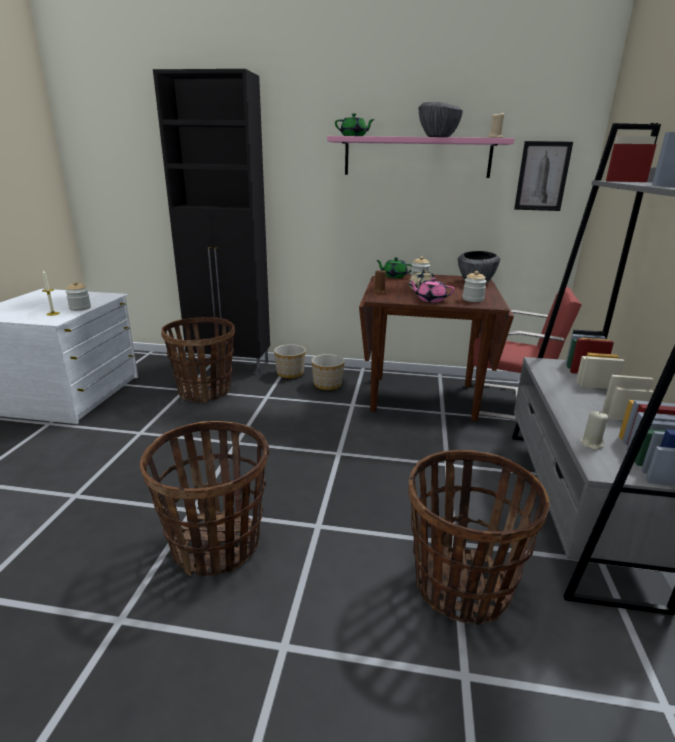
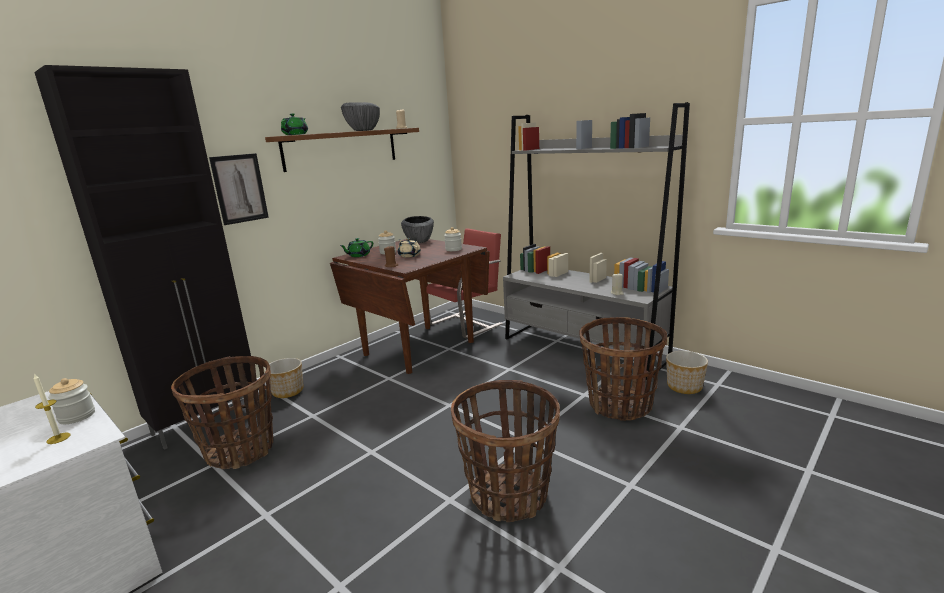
camera: 55 degrees left, 5 degrees down
(328, 385) = (340, 379): planter -> planter (685, 387)
(417, 157) = (341, 149): pink shelf -> brown shelf
(430, 300) = (435, 258): pink teapot -> none
(542, 176) = (424, 154): picture -> picture (239, 188)

